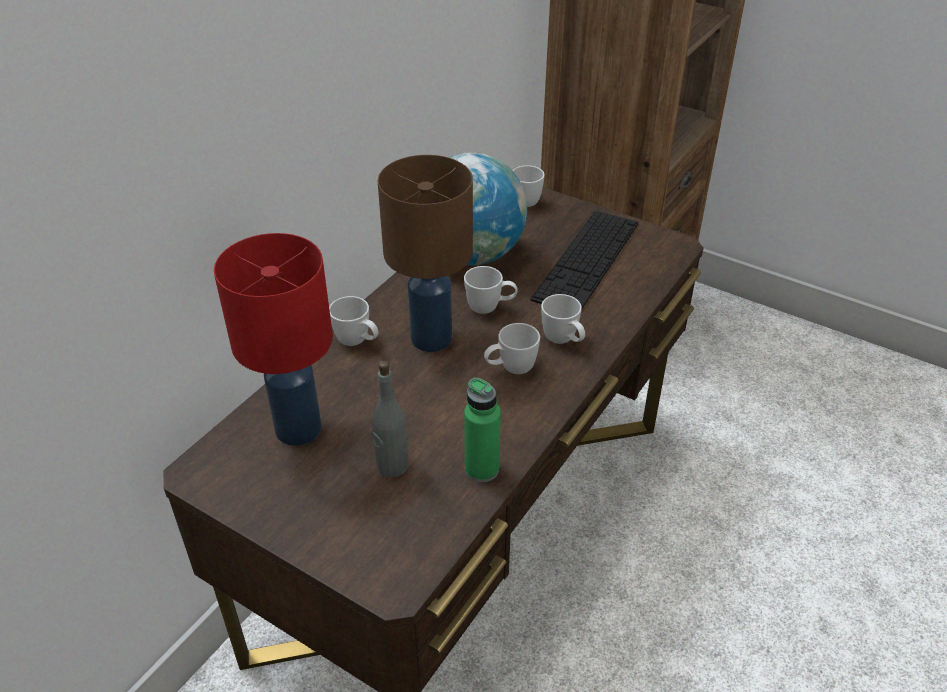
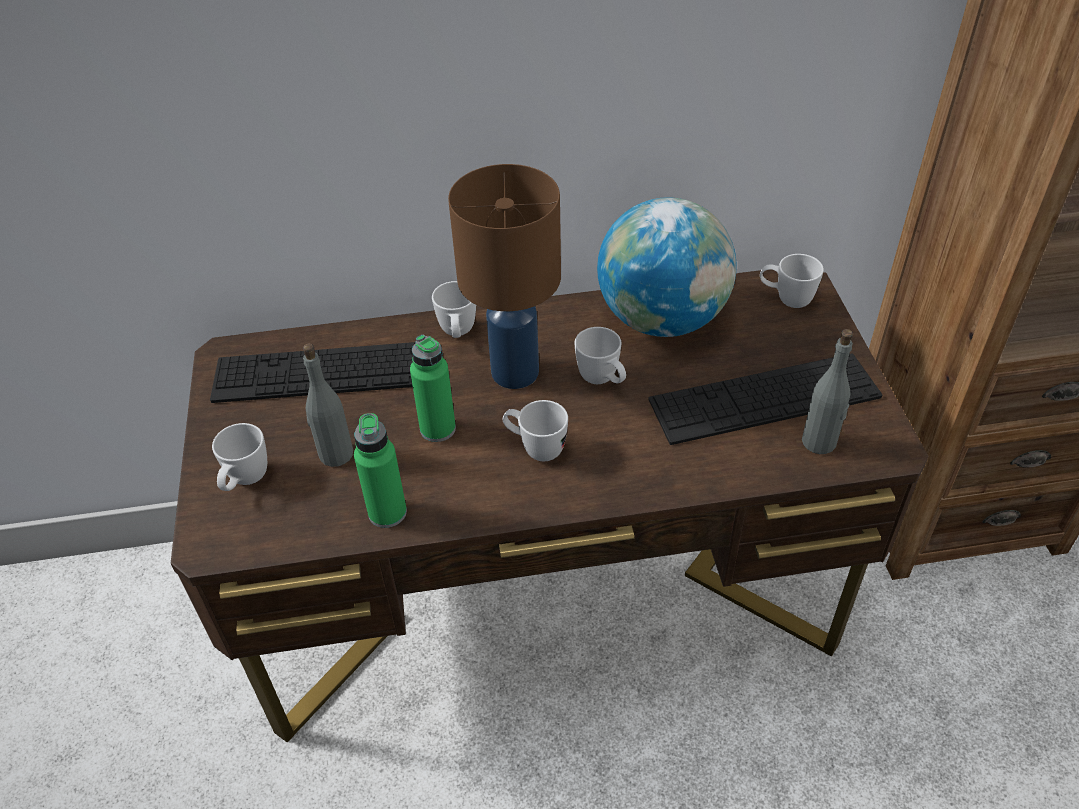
camera: 50 degrees right, 5 degrees up
(298, 428) = (323, 372): red table lamp -> keyboard
(435, 402) = (438, 429): none -> green bottle
(563, 341) = (618, 459): white mug -> white mug (245, 481)
(643, 263) = (819, 442): none -> grey bottle

